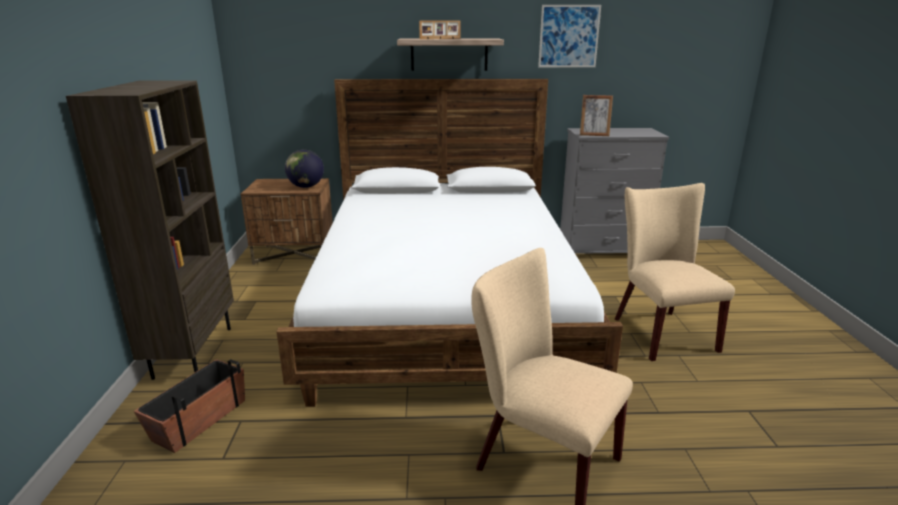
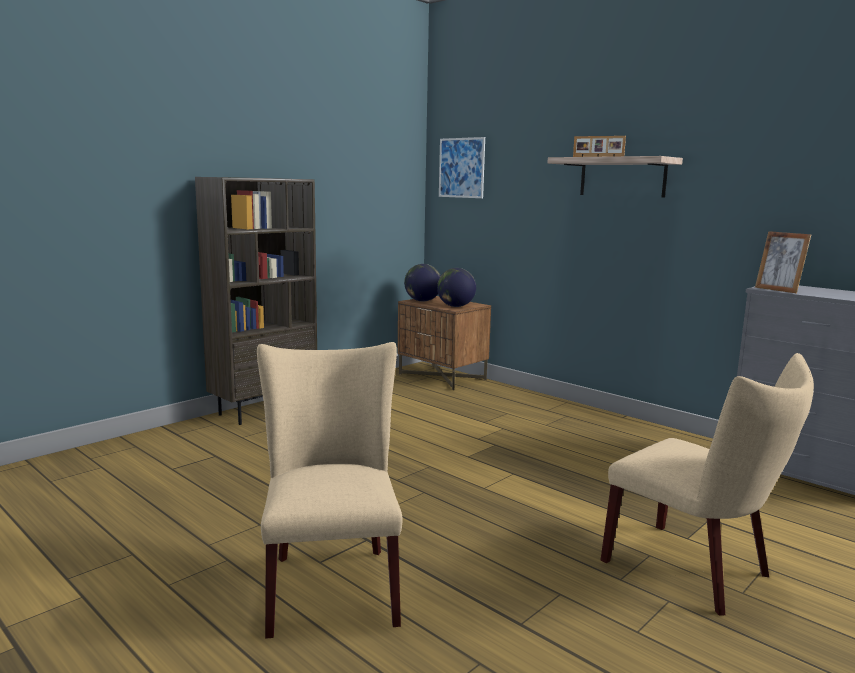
camera: 45 degrees right, 10 degrees down
(199, 420) = (199, 445): planter -> none
(263, 188) = (422, 301): none -> globe
(446, 303) = (496, 450): bed -> none
(569, 36) = (779, 154): picture -> picture (461, 168)
(659, 331) = (695, 571): beige chair -> beige chair turned 105 degrees clockwise

